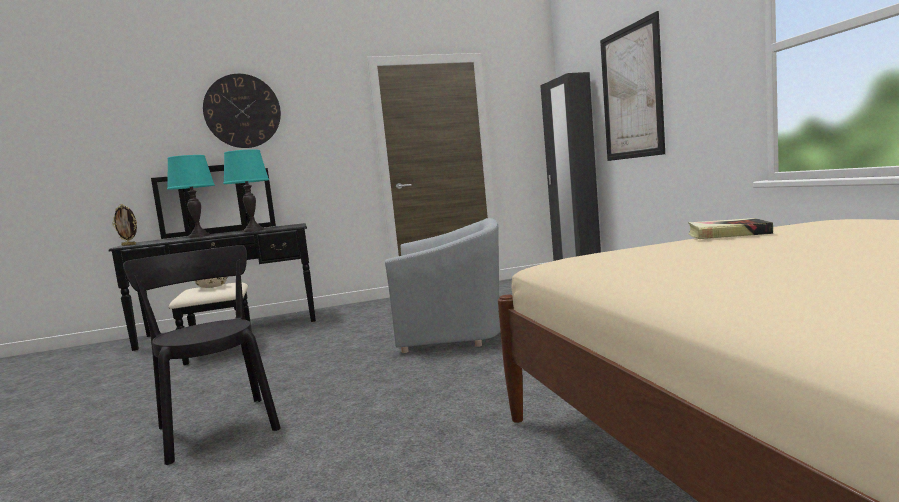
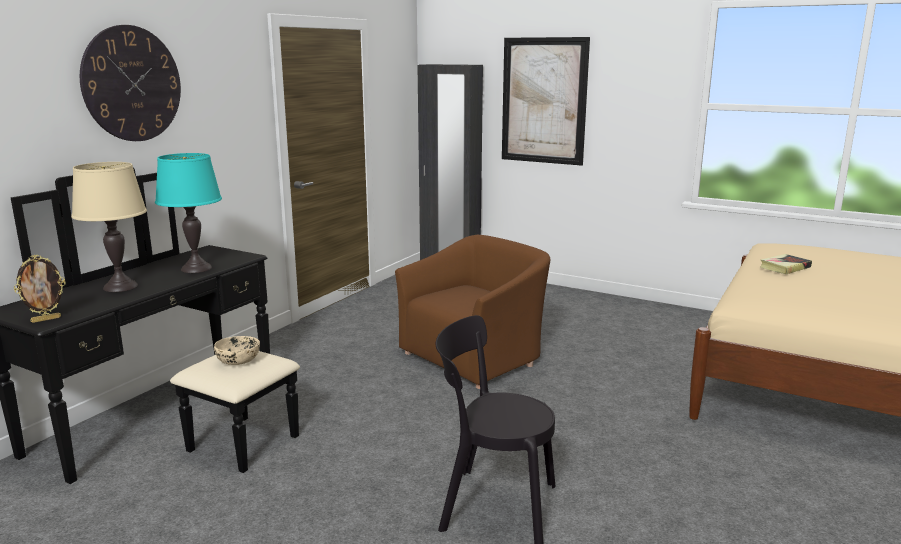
camera: 45 degrees left, 10 degrees up
(199, 236) = (120, 287): turquoise table lamp -> beige table lamp
(453, 332) = (474, 356): grey armchair -> brown armchair

